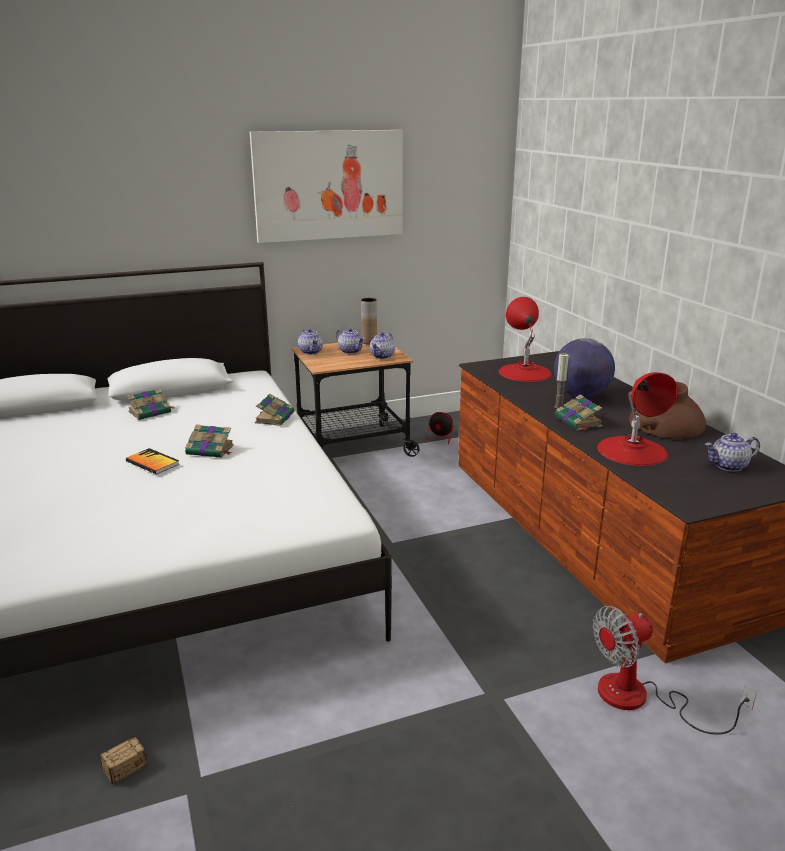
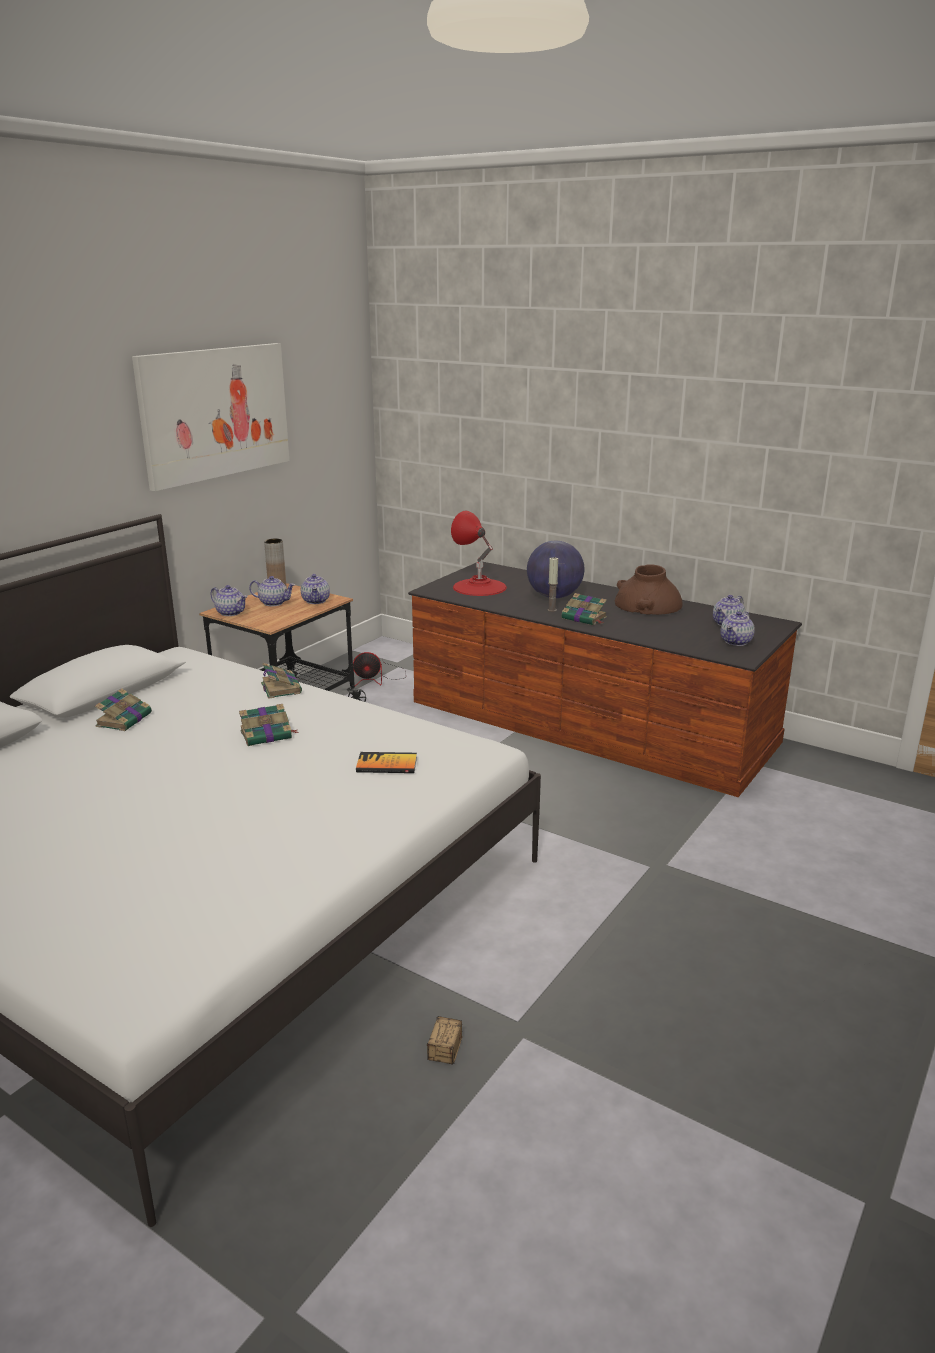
camera: 35 degrees left, 0 degrees up
(152, 463) = (225, 764): book -> book (386, 765)
(632, 450) = (653, 630): red table lamp -> none
(640, 699) = (749, 826): fan -> none
(709, 487) = (736, 642): none -> teapot

